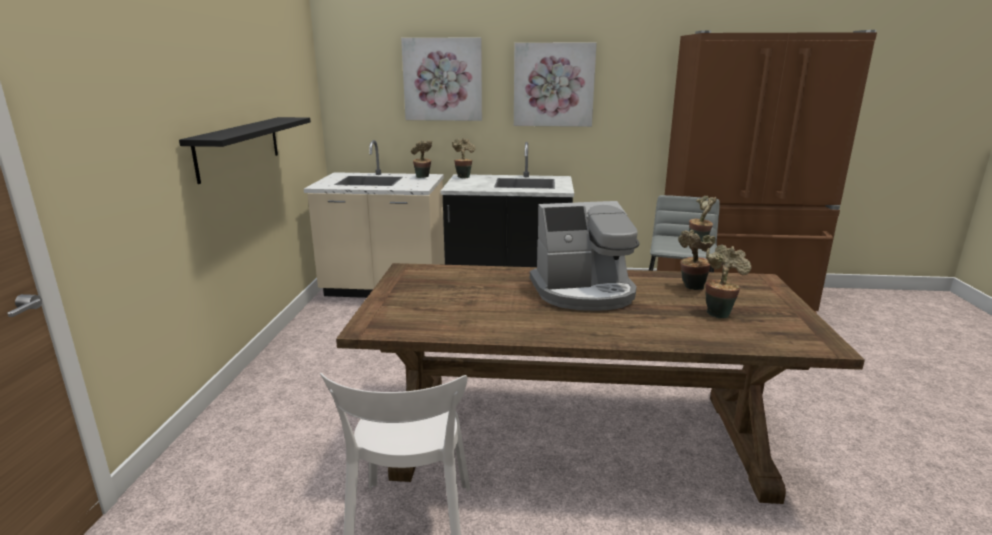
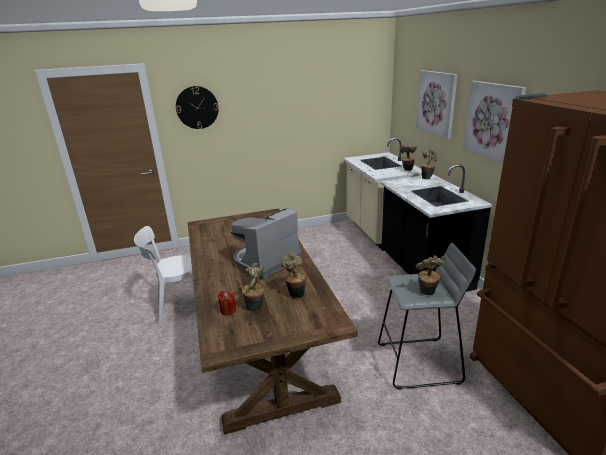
camera: 70 degrees right, 5 degrees up
(104, 95) = (197, 107): none -> wall clock
(239, 147) = (286, 131): black shelf -> none
(584, 292) = (265, 260): coffee machine -> coffee machine turned 75 degrees clockwise
(725, 330) = (228, 310): none -> red candle

